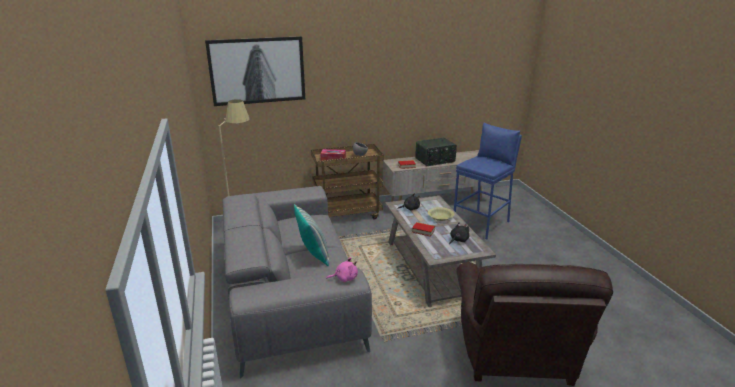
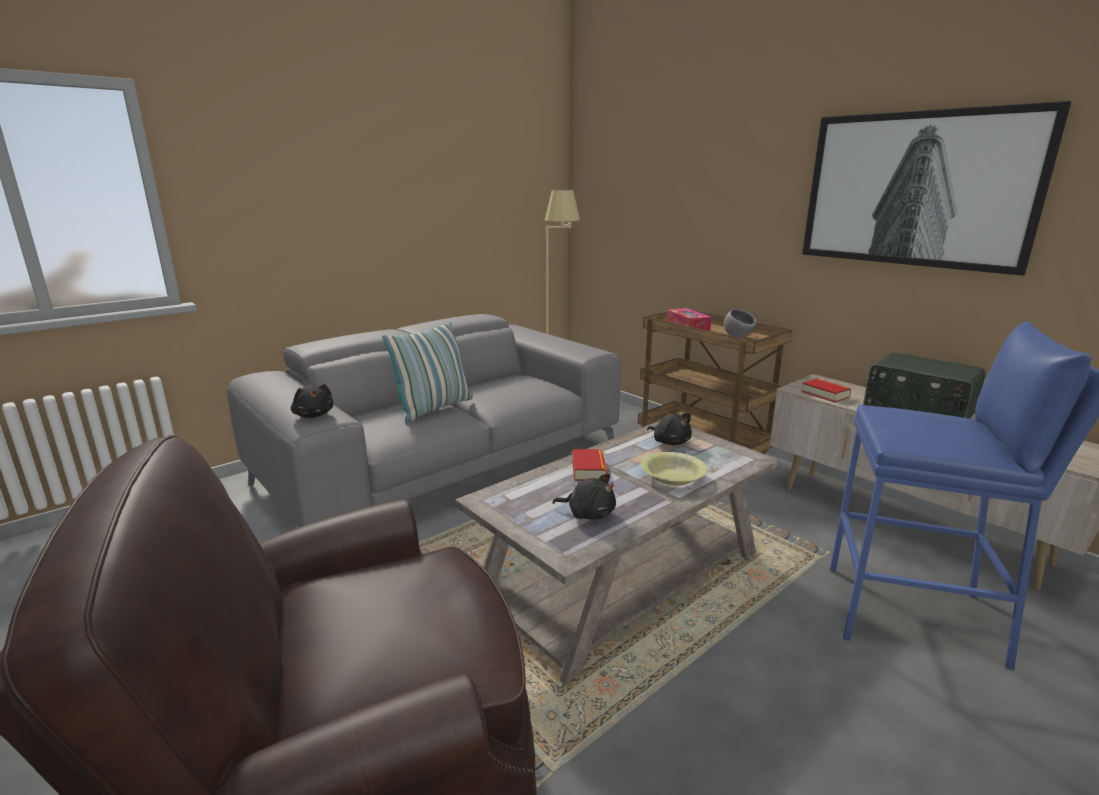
camera: 65 degrees right, 5 degrees down
(257, 70) = (636, 157): picture -> picture (917, 189)
(344, 278) = (314, 415): pink plush toy -> black plush toy

